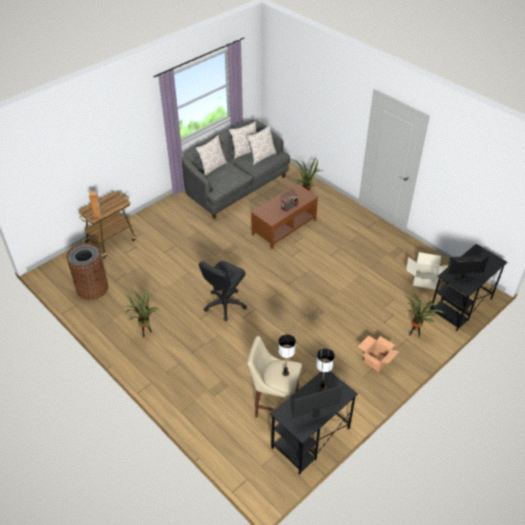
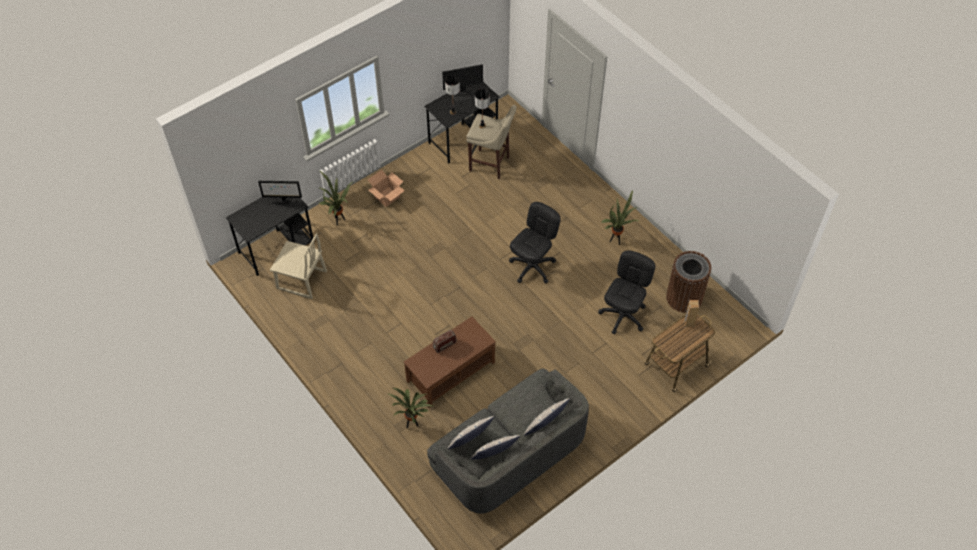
camera: 175 degrees left, 10 degrees up
(147, 272) = (623, 315): none -> black office chair
(424, 280) = (301, 281): cardboard box -> beige chair

